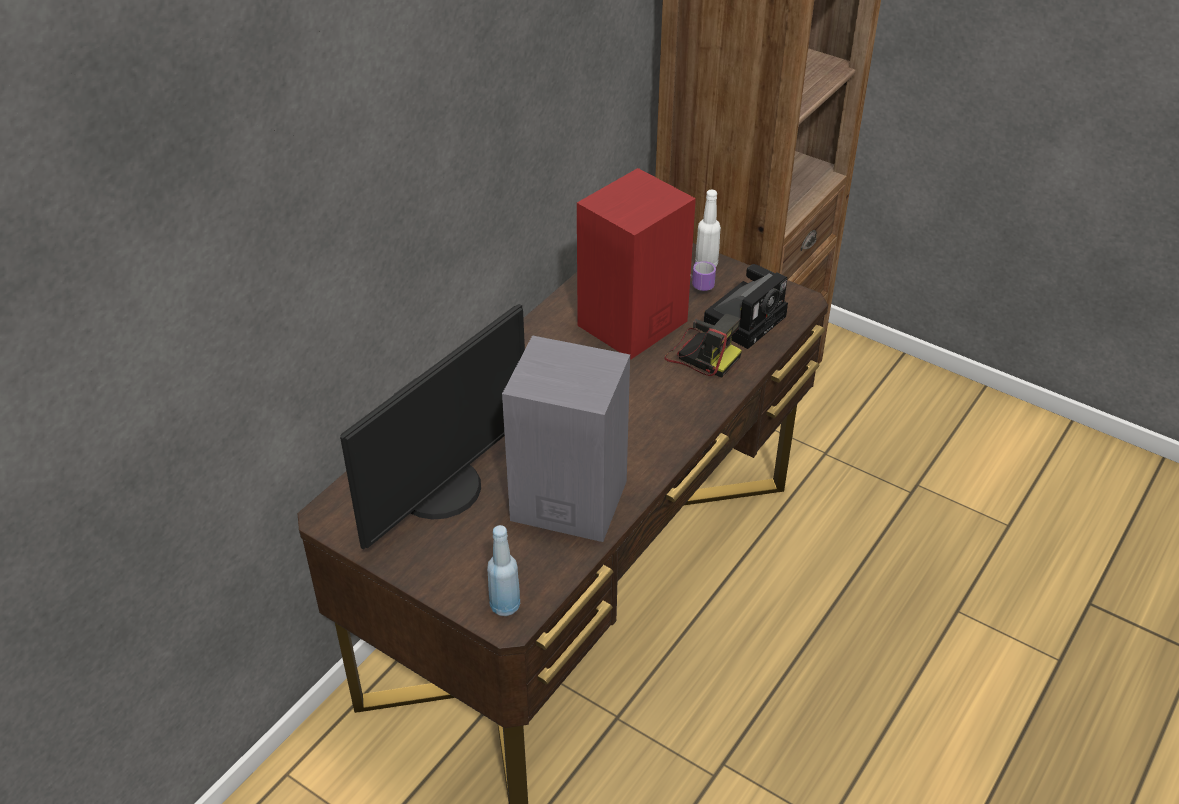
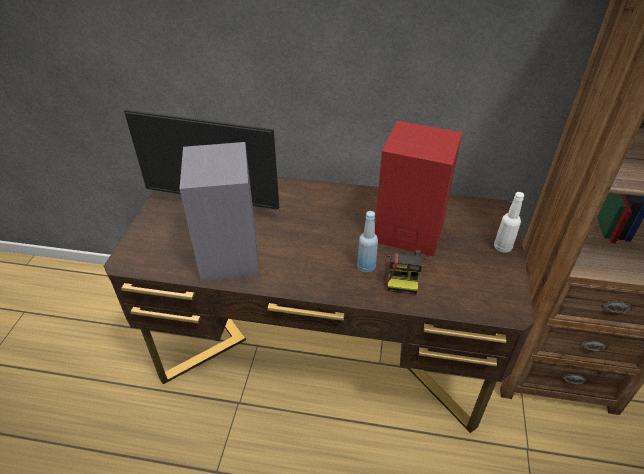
camera: 65 degrees right, 0 degrees up
(505, 606) = (135, 257): blue bottle -> blue bottle (366, 267)
(696, 282) = (478, 248): mug -> none
(746, 319) = (462, 286): camera -> none

